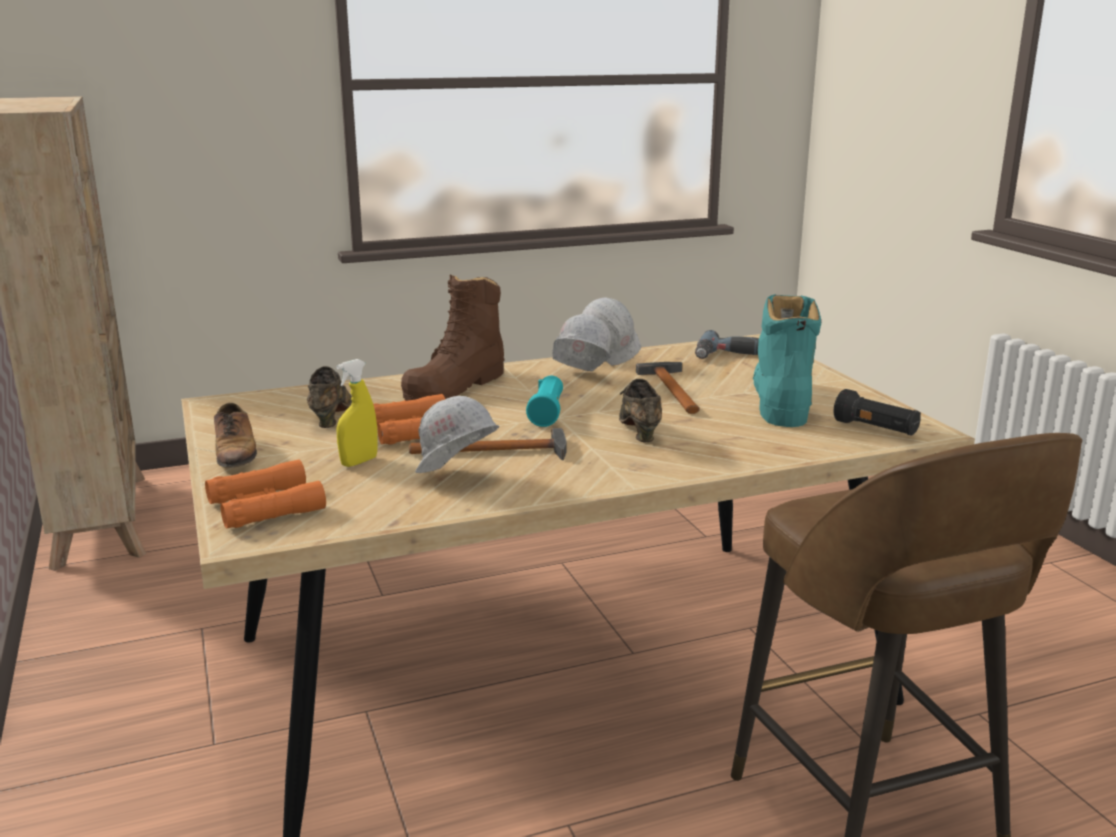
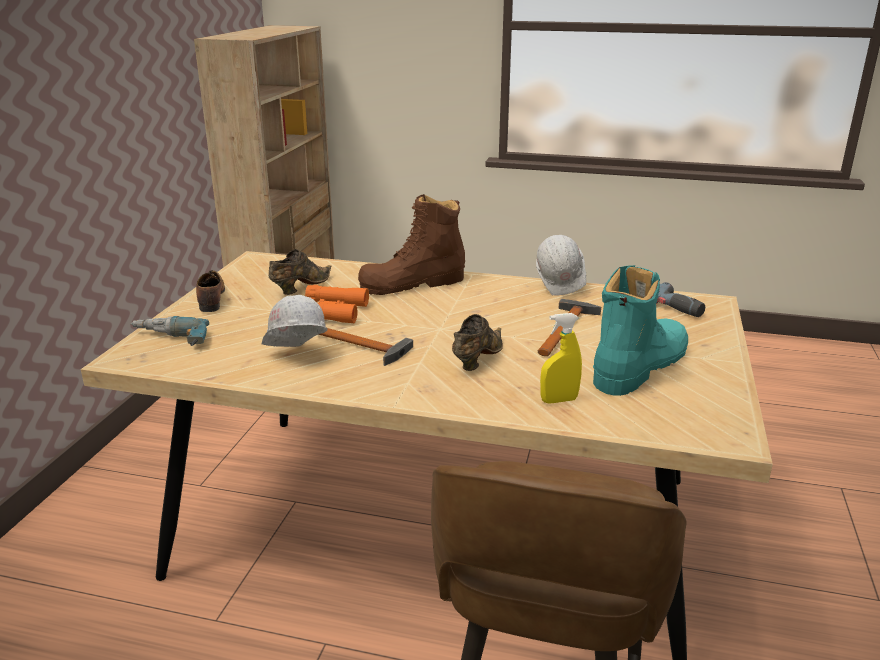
camera: 35 degrees right, 5 degrees up
(235, 453) = (211, 298): shoe -> shoe turned 150 degrees clockwise
(266, 506) = (167, 341): orange binoculars -> power drill
(359, 462) = (263, 326): yellow spray bottle -> yellow spray bottle (559, 400)
(547, 413) = (437, 323): turquoise flashlight -> none
(579, 378) = (509, 299): white hard hat -> none
(876, 429) = (682, 421): black flashlight -> none

